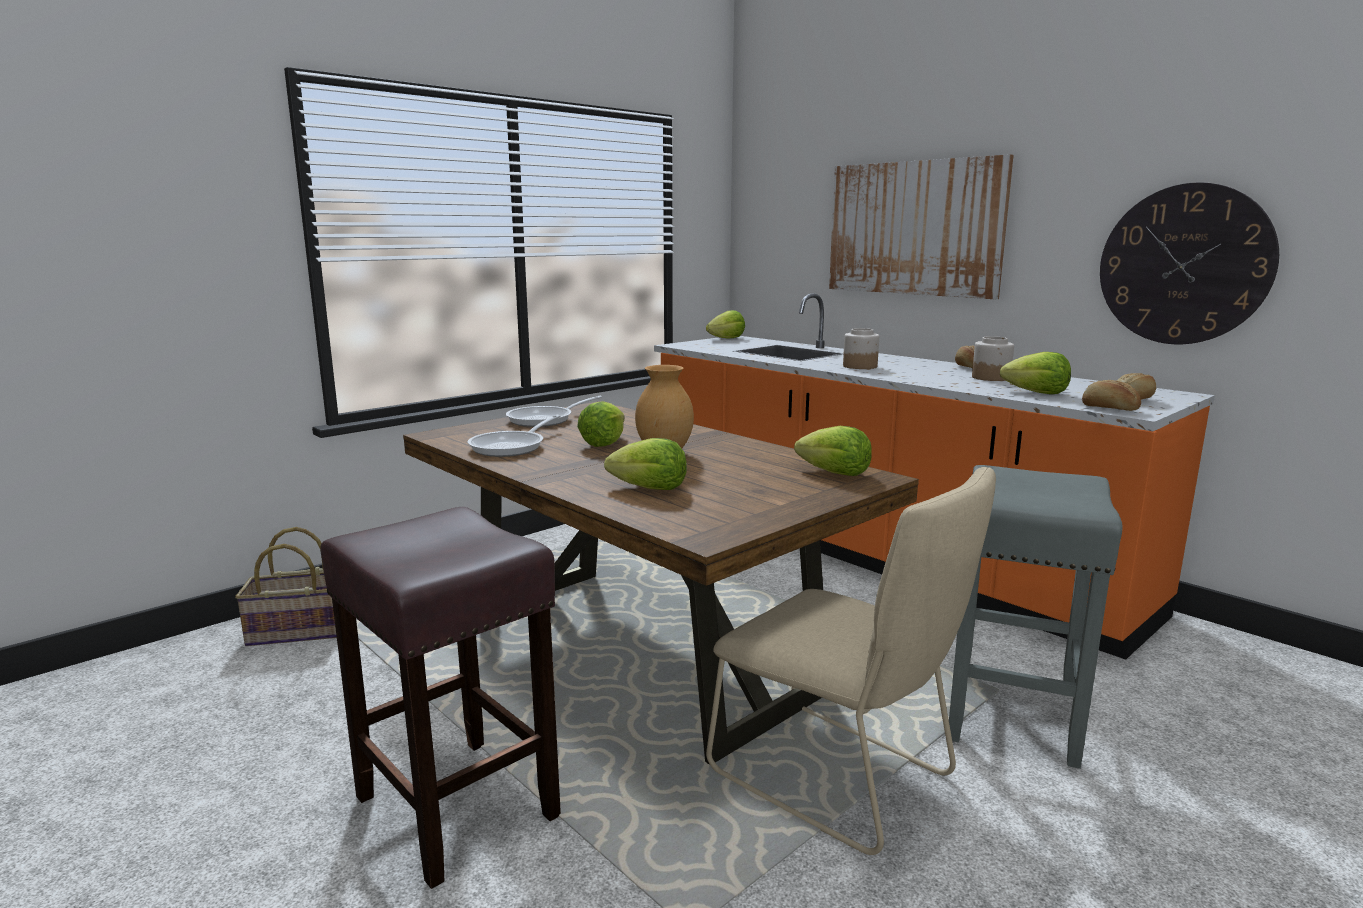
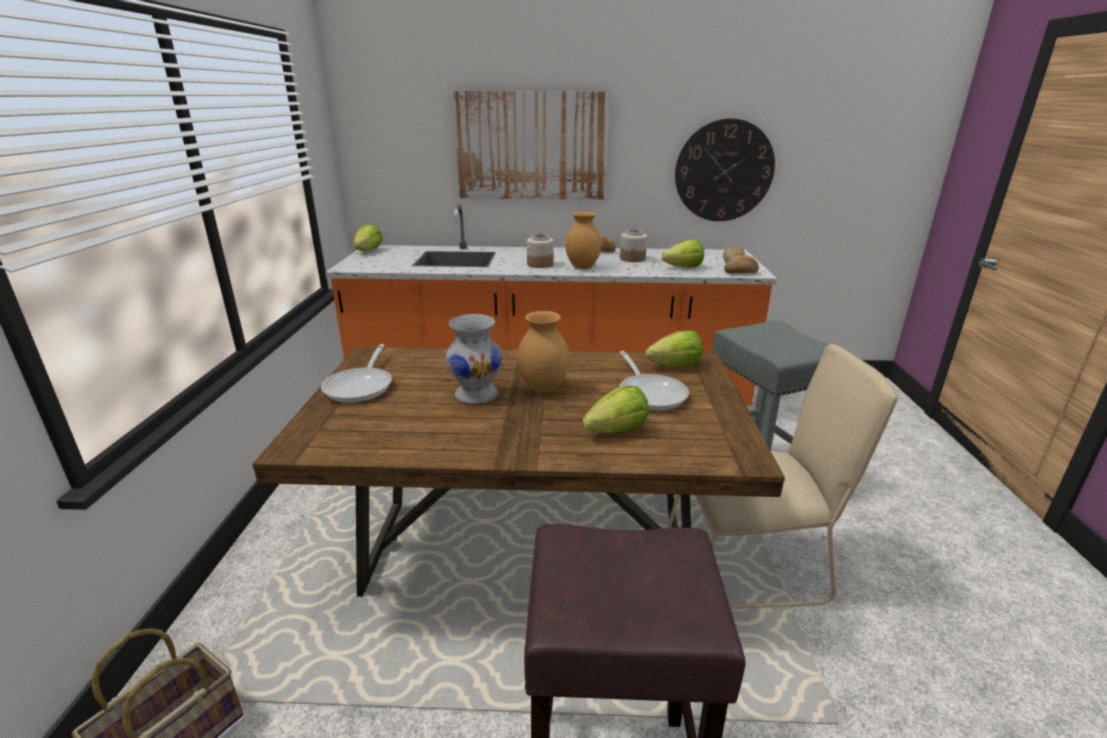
camera: 45 degrees left, 10 degrees up
(512, 447) = (410, 432): frying pan -> frying pan (650, 393)
(604, 443) = (475, 395): lettuce -> white vase
(901, 374) = (582, 267): none -> brown vase

